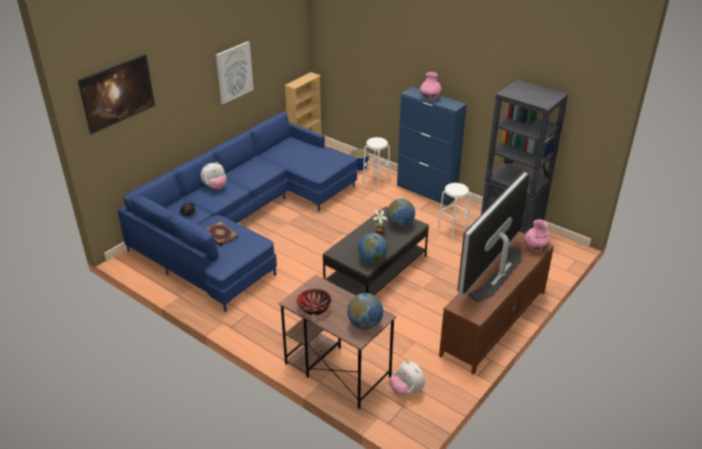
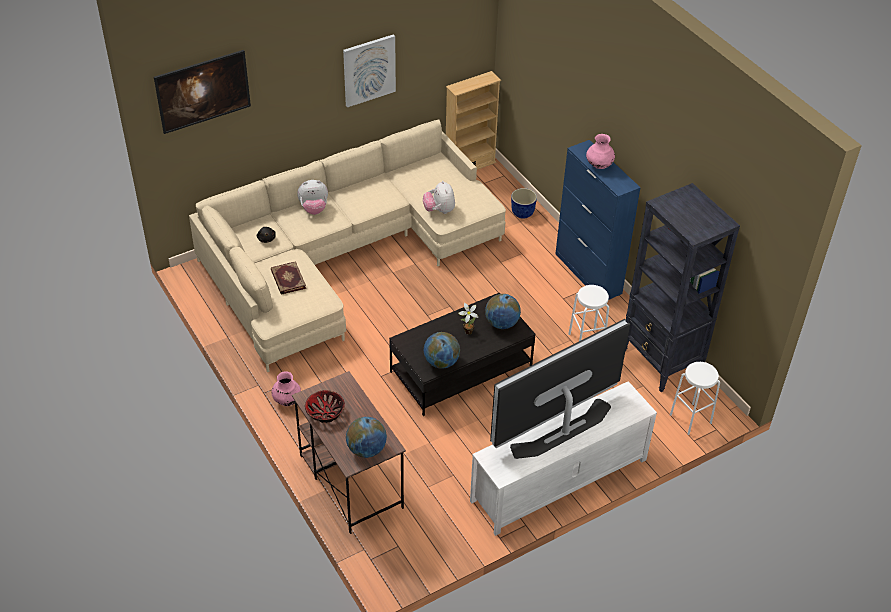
camera: 20 degrees right, 10 degrees up
(244, 221) = (343, 256): blue sofa -> beige sofa
(376, 181) = (532, 241): white stool -> white stool (690, 418)
(406, 390) = (411, 529): plush toy -> plush toy (439, 210)
(494, 322) = (558, 480): brown tv stand -> white tv stand
(535, 248) = (631, 409): pink vase -> pink vase (287, 400)

